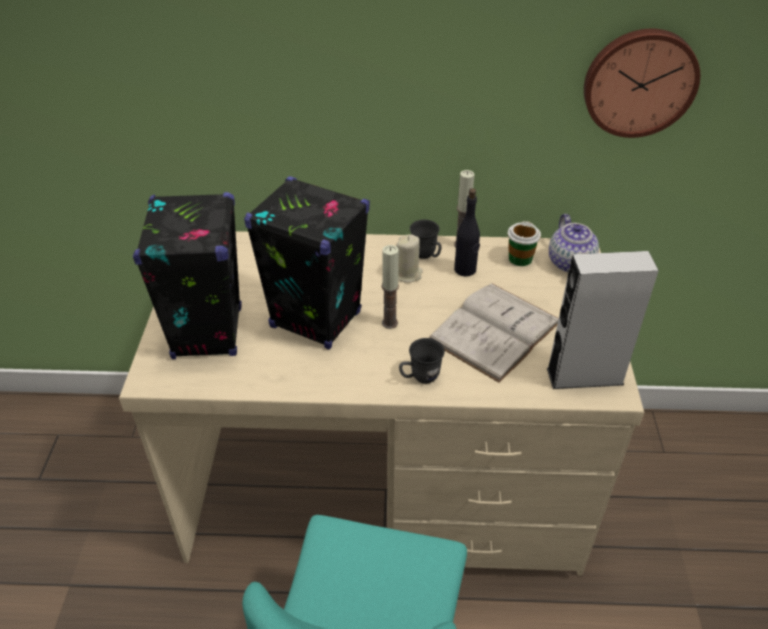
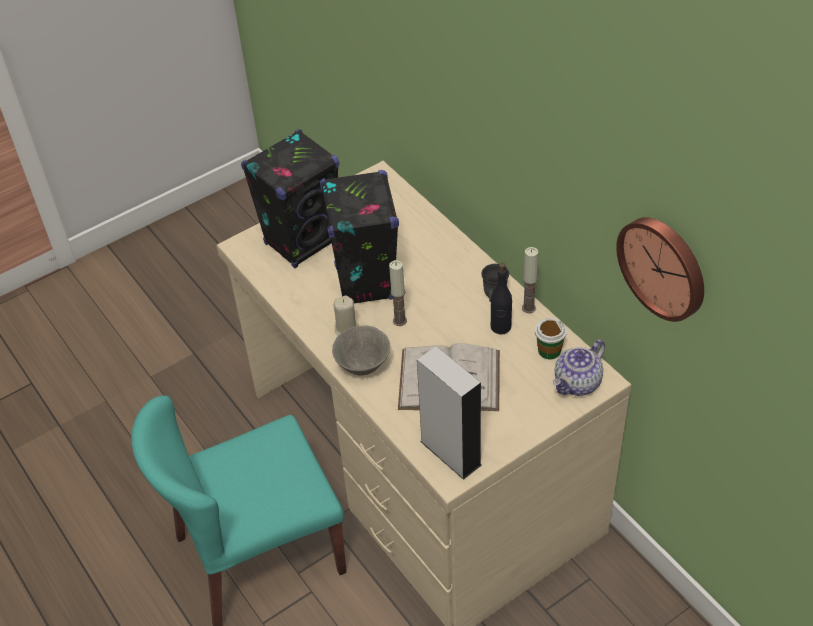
camera: 55 degrees right, 5 degrees up
(408, 274) = (461, 299): beige candle -> beige candle (347, 329)
(419, 377) = (362, 366): grey mug -> grey bowl

